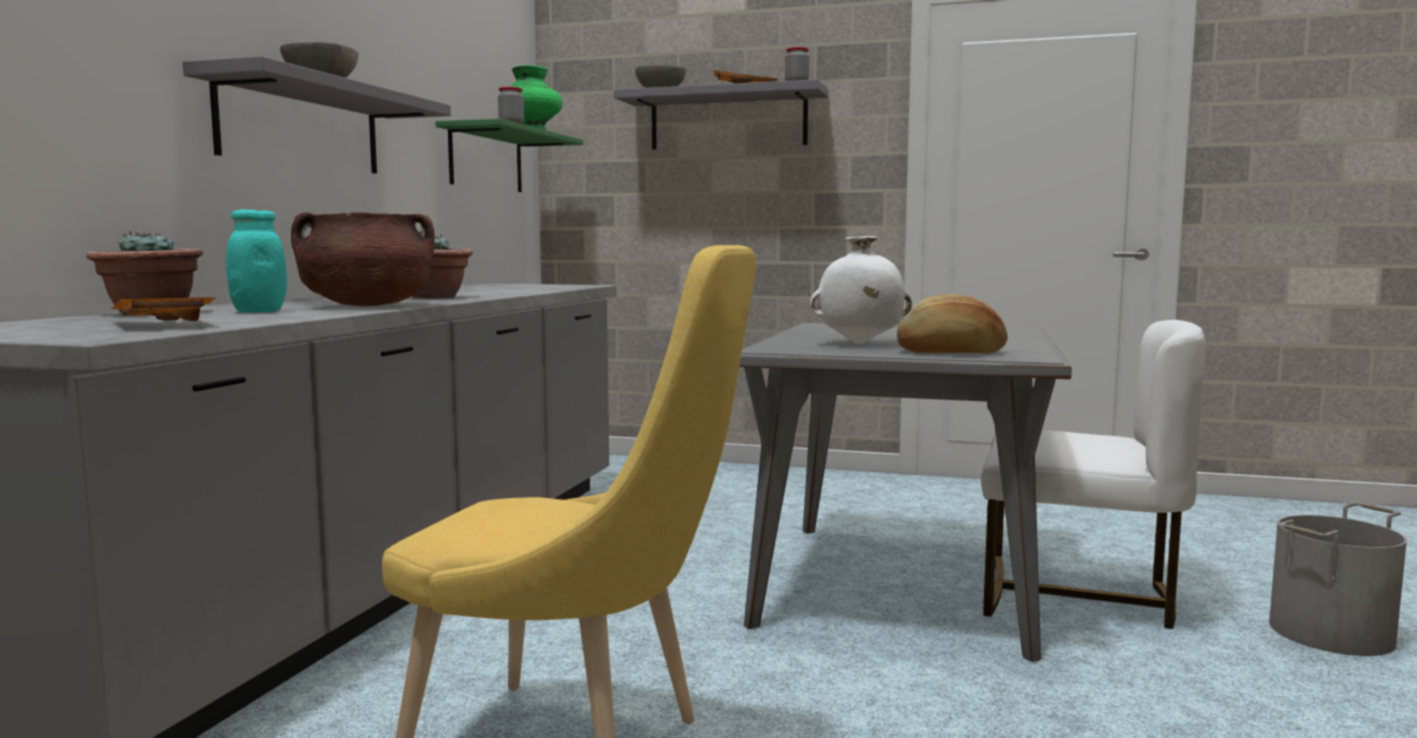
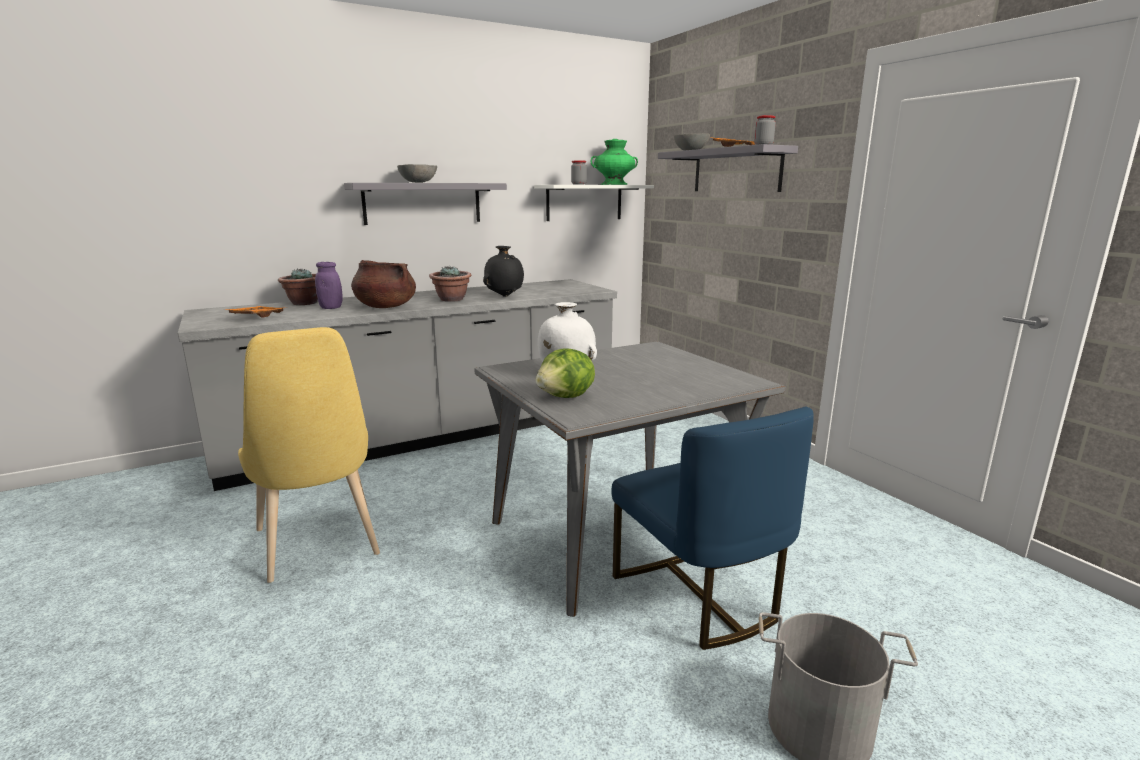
camera: 45 degrees right, 10 degrees up
(259, 311) = (331, 307): turquoise jar -> purple jar
(486, 160) = (584, 202): green shelf -> white shelf
(497, 292) = (505, 296): none -> black vase
(951, 352) = (566, 397): bread -> lettuce
(1076, 597) = (699, 596): white chair -> blue chair

